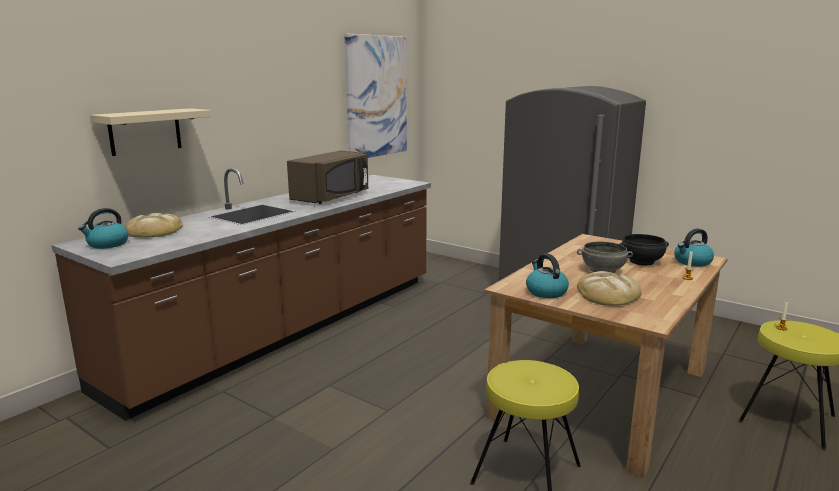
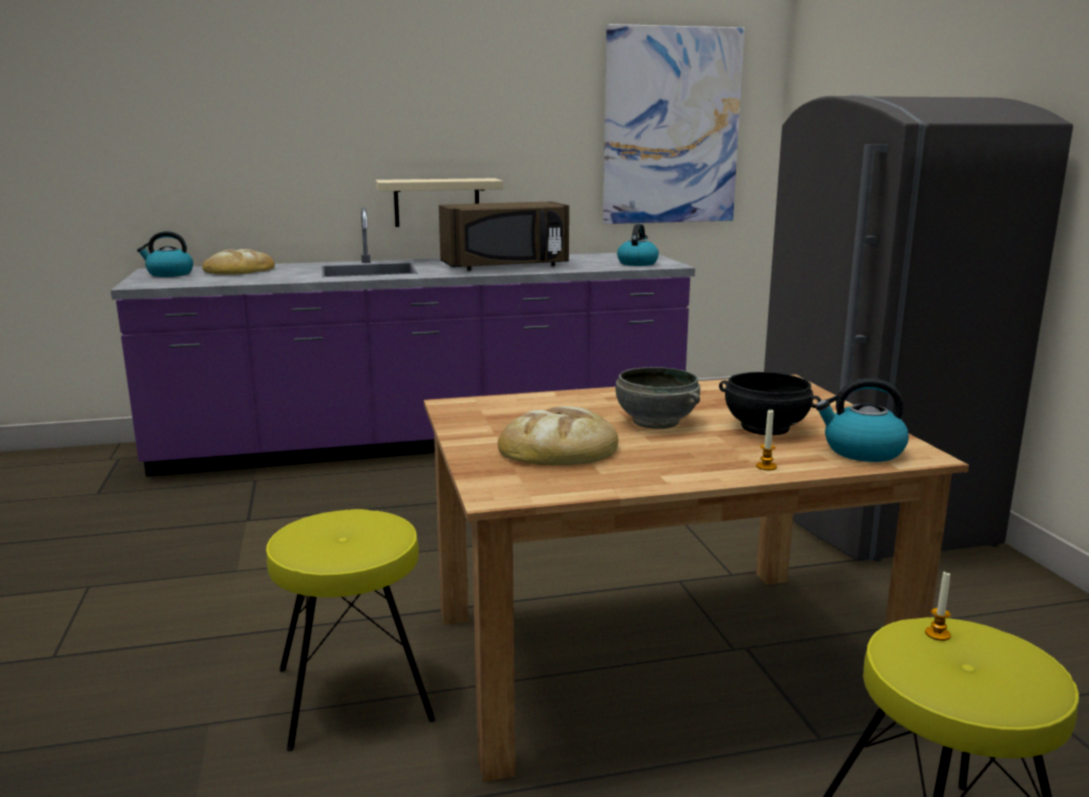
camera: 40 degrees right, 0 degrees up
(145, 131) = (262, 151): beige shelf -> beige shelf (437, 202)
(288, 328) = (424, 441): brown counter -> purple counter
(545, 292) = (484, 422): kettle -> kettle (637, 263)

